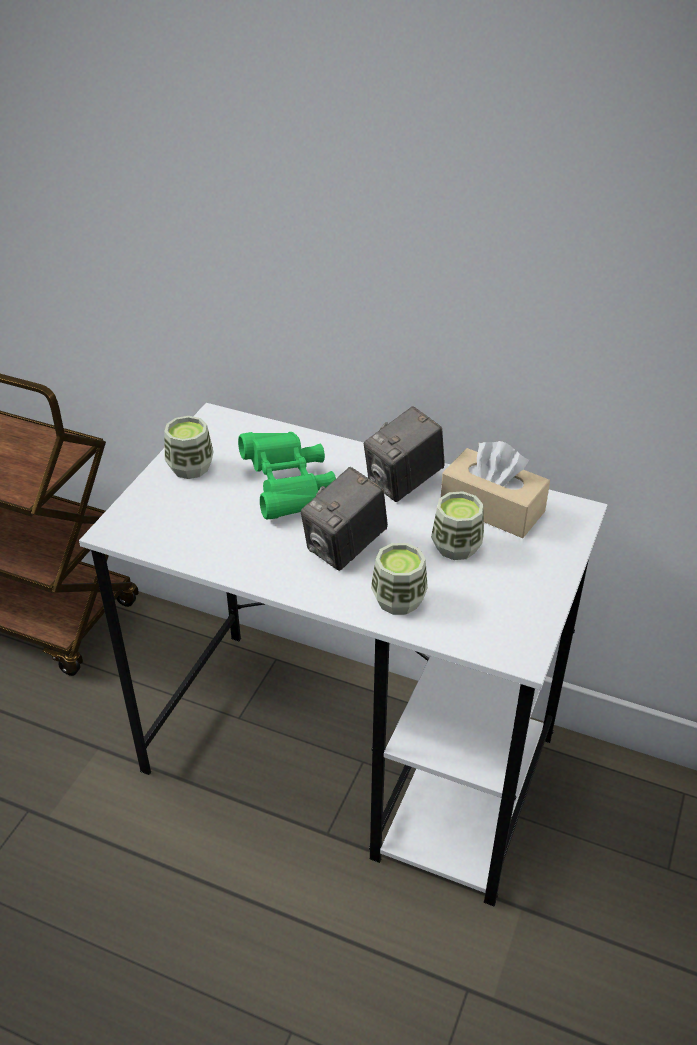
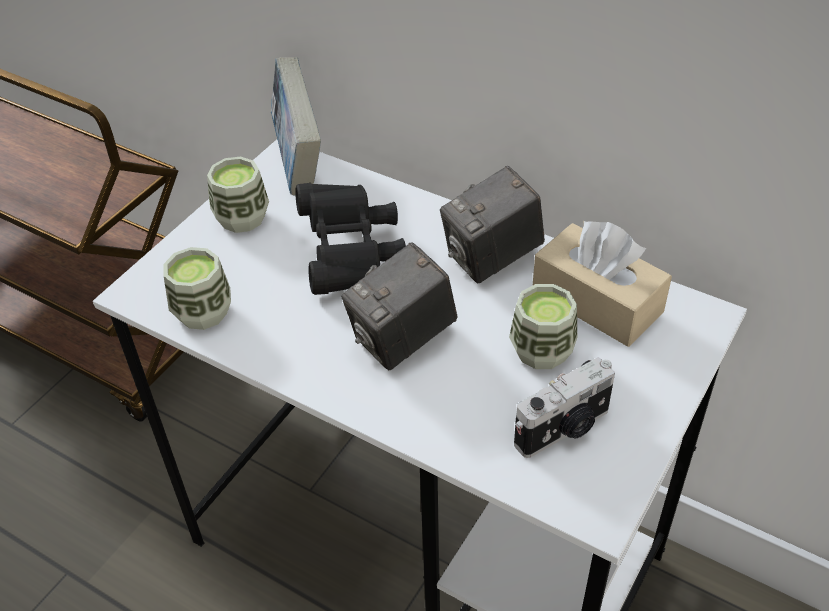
camera: 10 degrees right, 5 degrees up
(228, 423) = (299, 165): none -> book
(288, 489) = (351, 255): green binoculars -> black binoculars
(398, 599) = (455, 417): cup -> cup (203, 312)
(484, 600) = (564, 429): none -> camera

